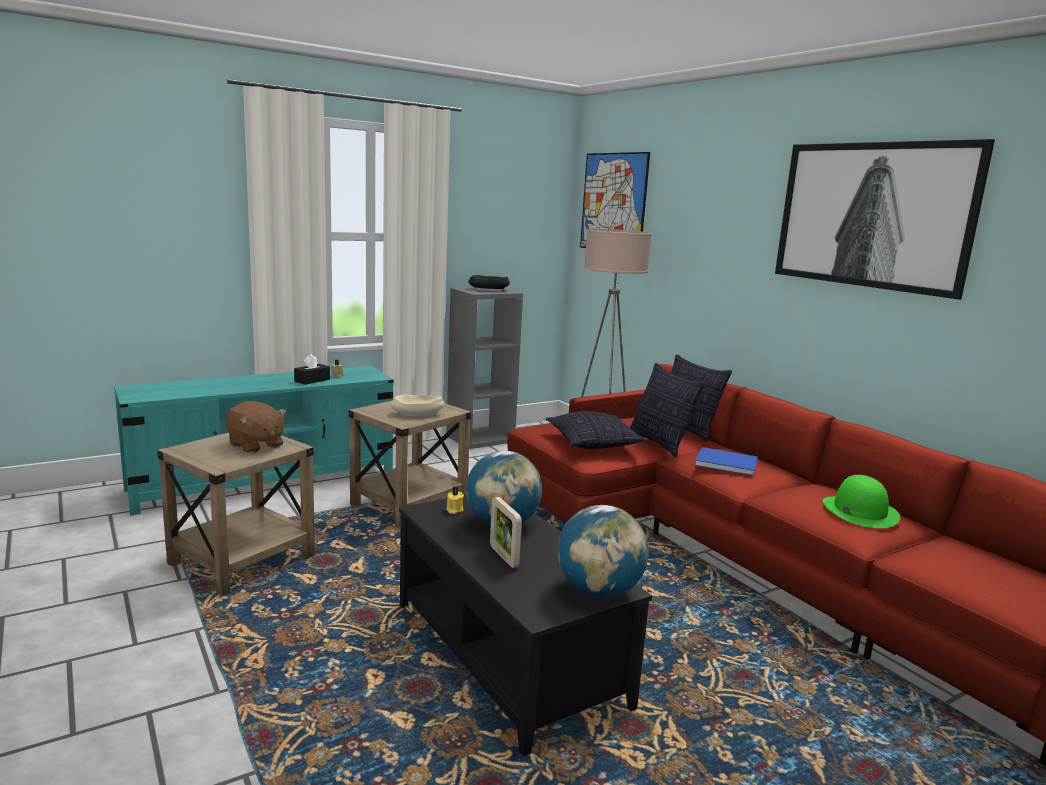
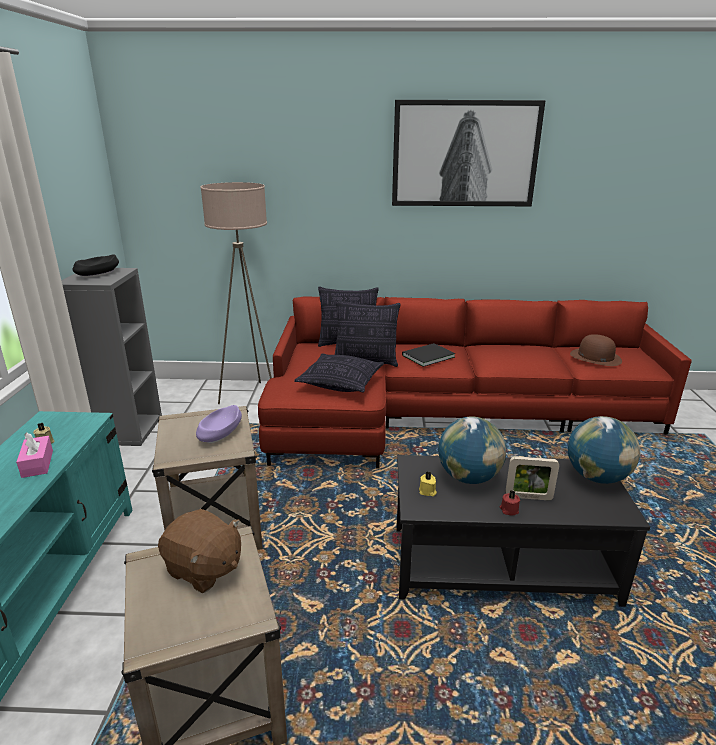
camera: 55 degrees left, 10 degrees up
(255, 445) = (204, 569): brown plush toy -> brown plush toy turned 45 degrees clockwise
(312, 380) = (37, 464): black tissue box -> pink tissue box
(418, 414) = (220, 433): beige bowl -> purple bowl
(468, 549) = (508, 510): none -> red candle
(613, 203) = (177, 154): picture -> none
(724, 462) = (426, 356): blue book -> black book
(859, 511) = (530, 352): green hat -> none
(954, 557) = (595, 357): none -> brown hat

